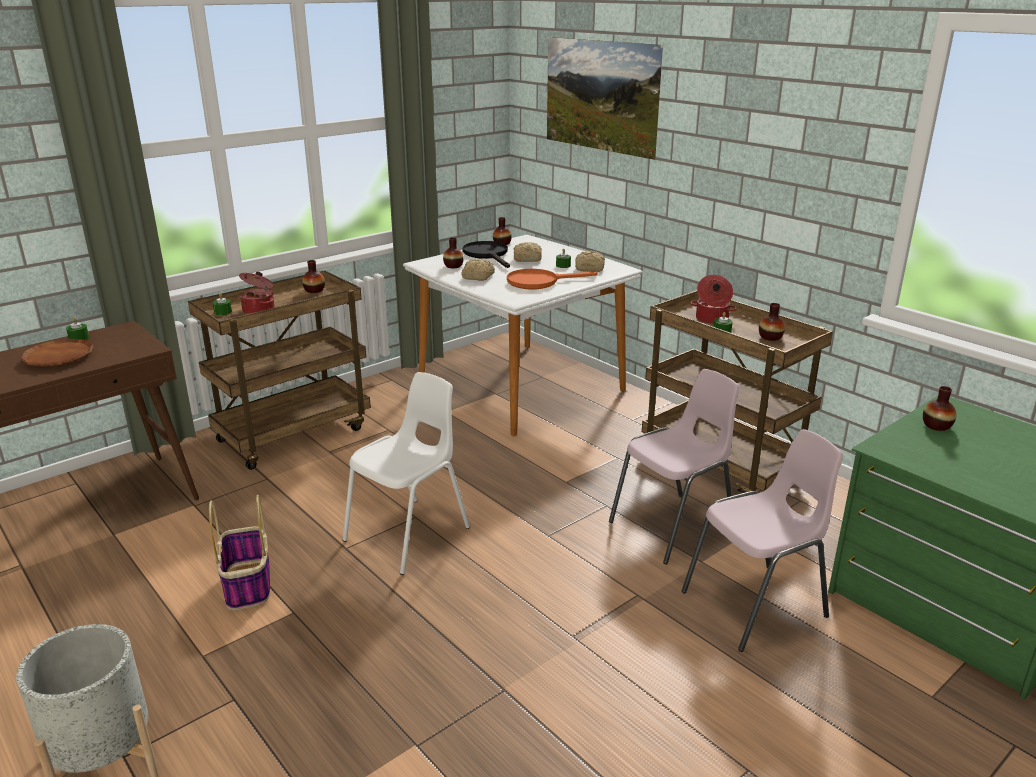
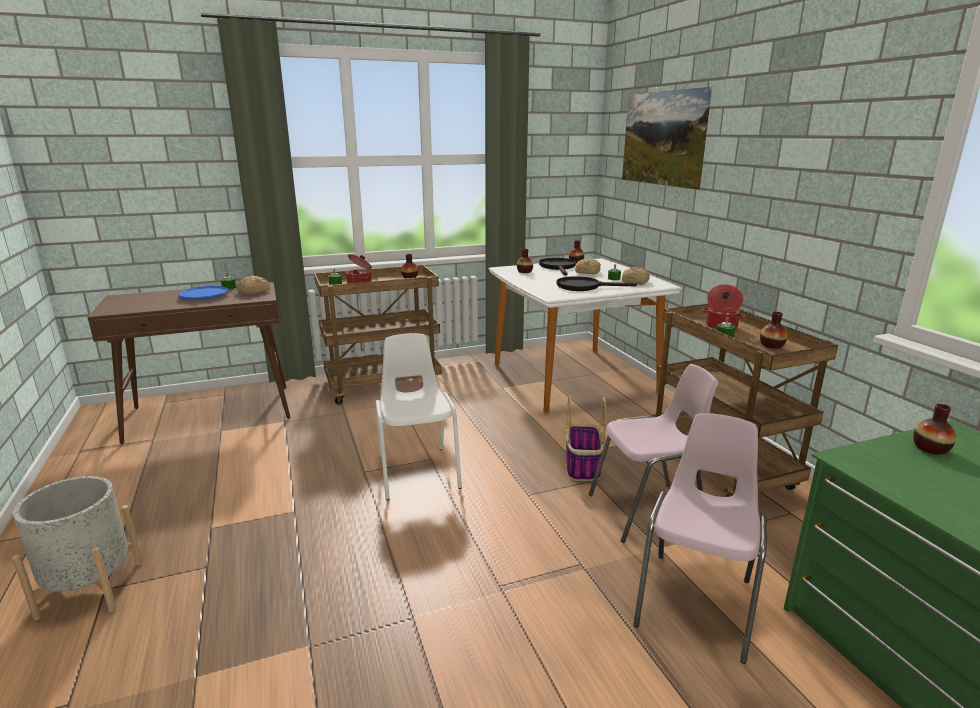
camera: 20 degrees right, 5 degrees down
(59, 357) = (204, 296): brown plate -> blue plate
(248, 585) = (278, 484): basket -> basket (583, 467)
(410, 534) = (418, 471): white chair -> white chair turned 75 degrees counterclockwise
(477, 277) = (537, 279): bread -> bread (253, 292)
(539, 282) = (584, 287): orange frying pan -> black frying pan
(756, 605) = (696, 603): pink chair -> pink chair turned 60 degrees counterclockwise

